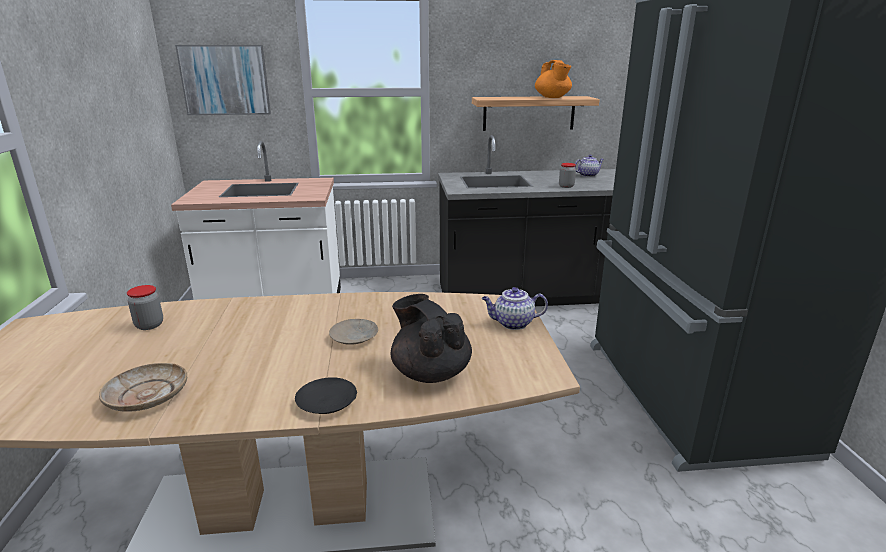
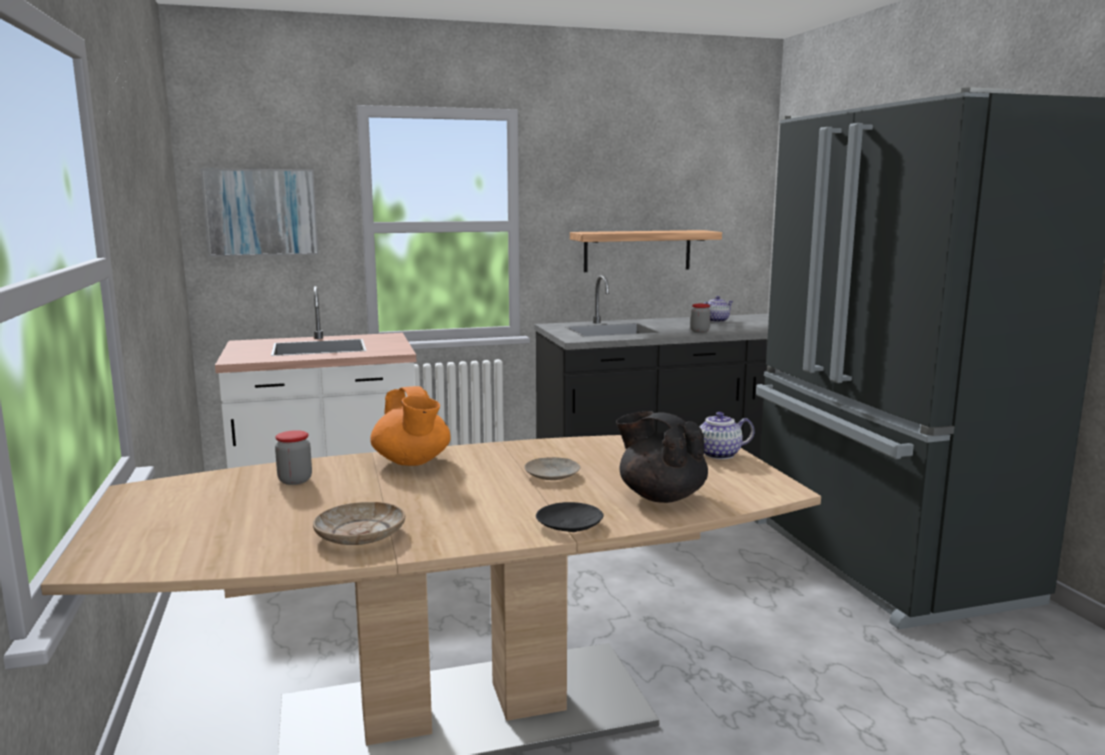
camera: 10 degrees left, 10 degrees down
(552, 97) = (667, 231): orange teapot -> orange teapot (412, 462)

